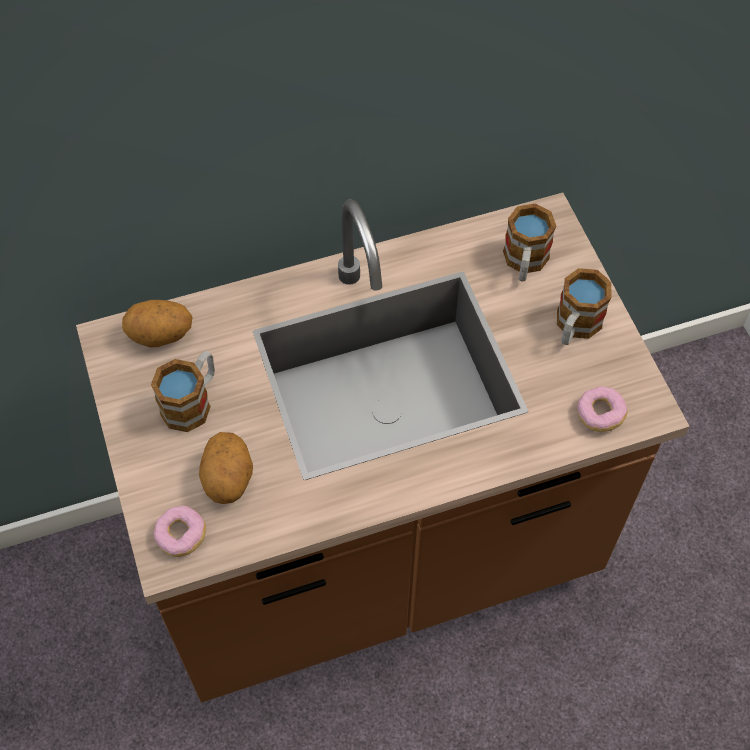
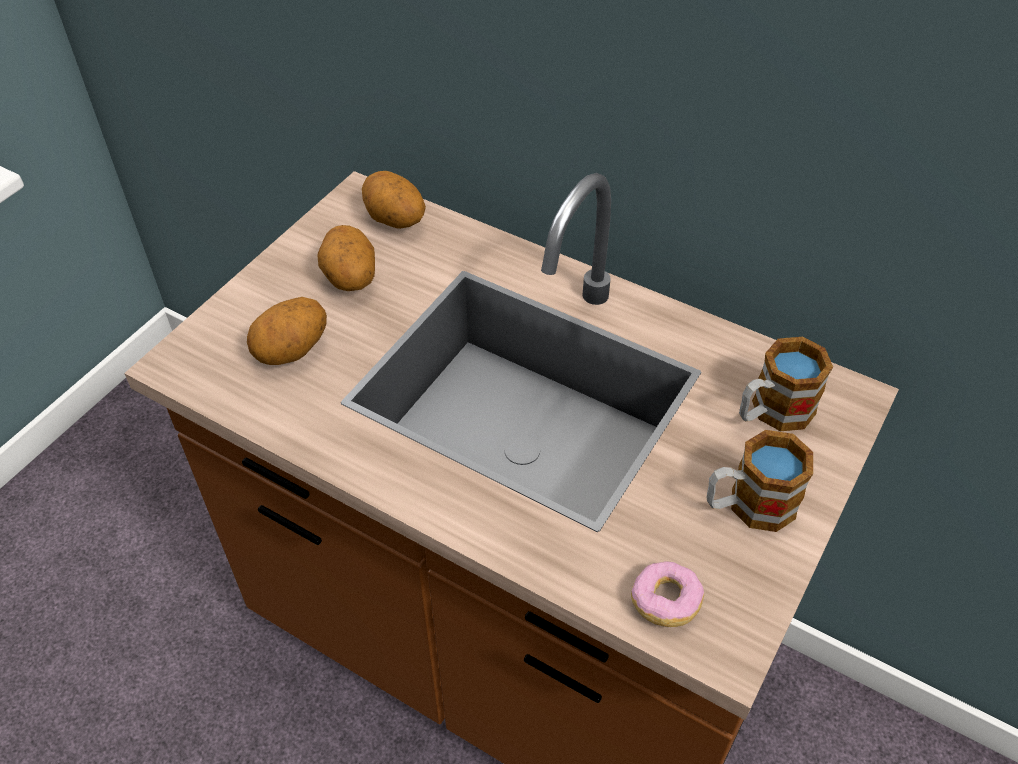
camera: 50 degrees right, 10 degrees down
(181, 536) = (206, 357): donut -> none
(192, 401) = (349, 280): mug -> potato

